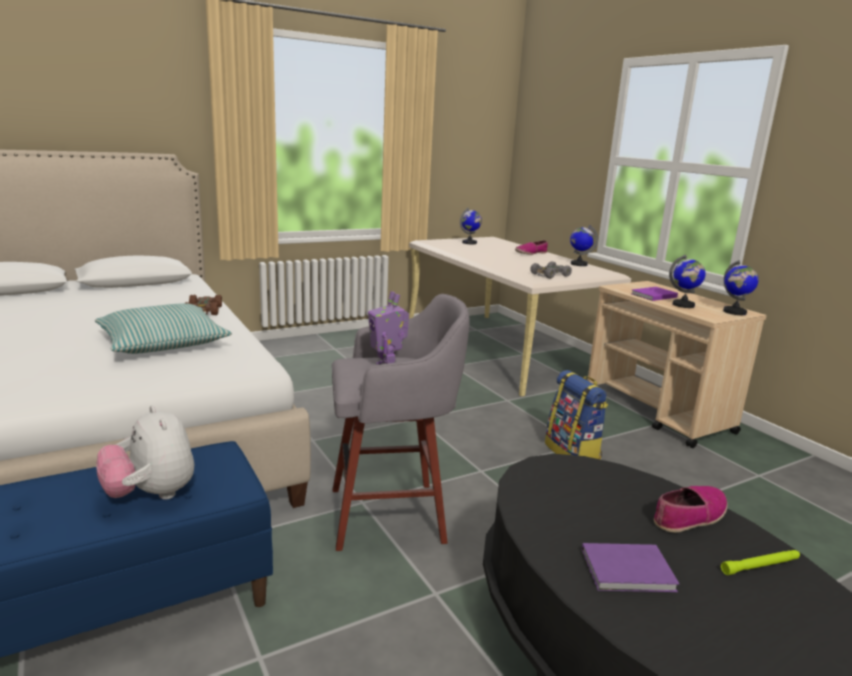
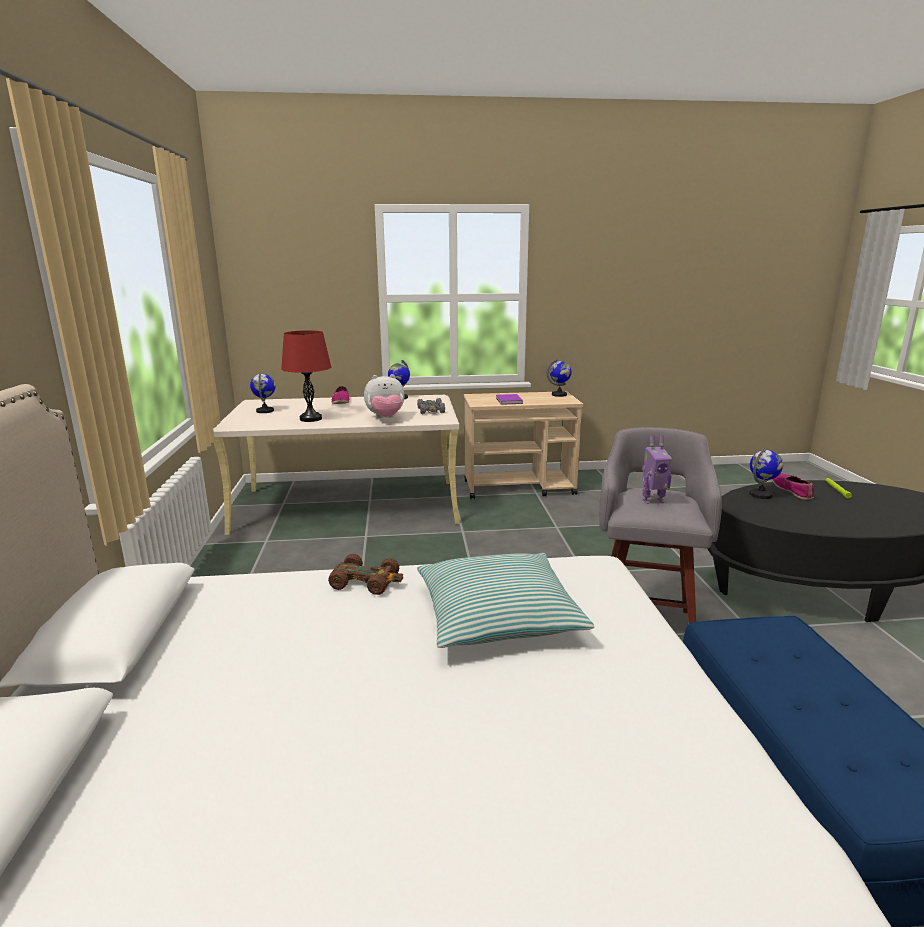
camera: 65 degrees left, 0 degrees up
(151, 495) = (808, 672): plush toy -> plush toy (385, 418)
(465, 252) = (311, 419): none -> red table lamp
(573, 453) = (568, 532): backpack -> none
(630, 571) = (857, 516): purple book -> none
(683, 305) = (537, 400): globe -> globe (761, 495)

